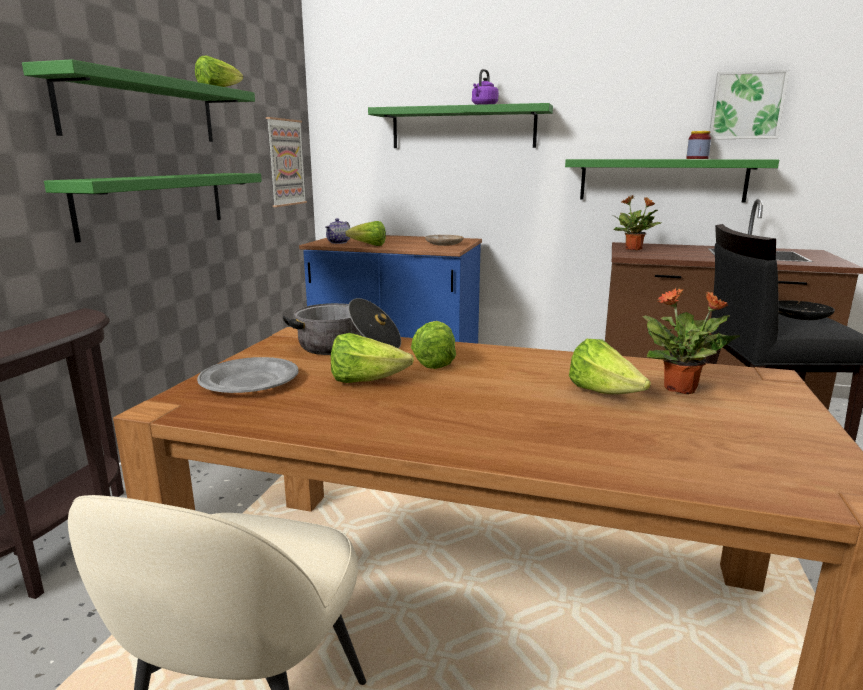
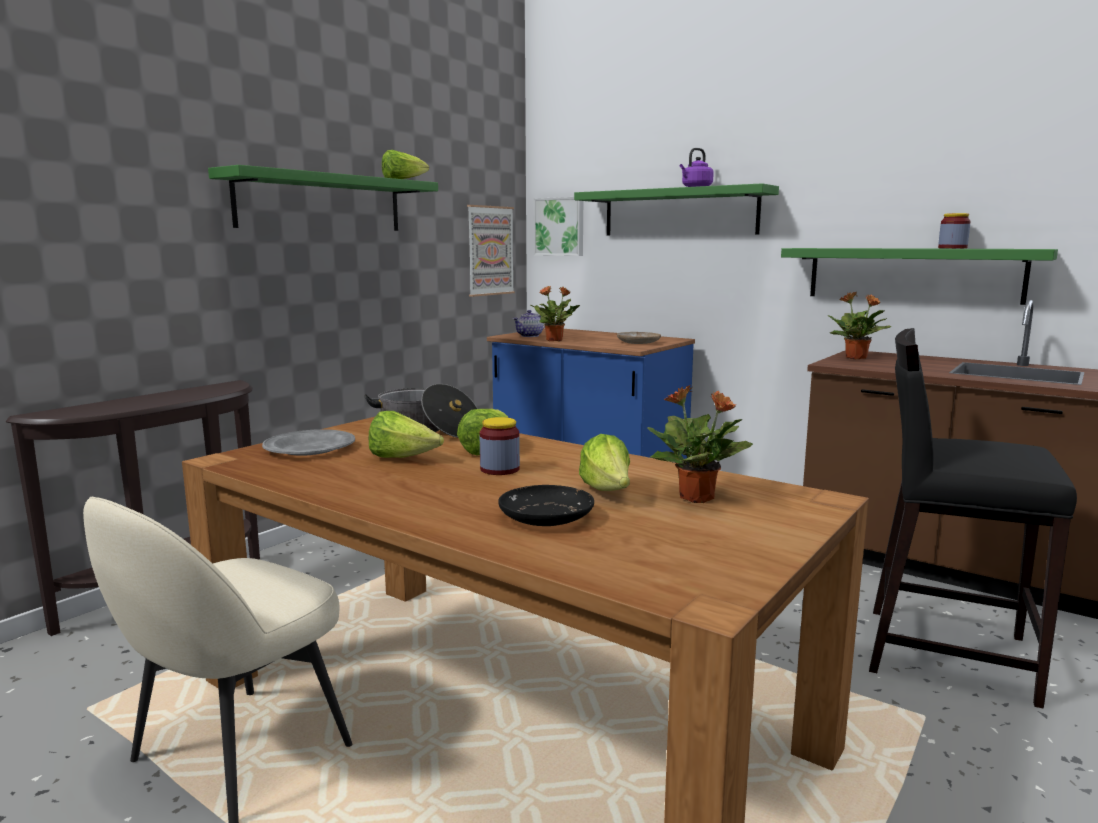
camera: 20 degrees right, 5 degrees down
(155, 203) = (326, 288): green shelf -> none
(369, 245) = (555, 340): lettuce -> potted plant
(475, 381) = (500, 469): none -> jar
(746, 106) = (1023, 180): picture -> picture (559, 226)
(800, 317) = (1000, 450): black plate -> black plate (545, 517)

